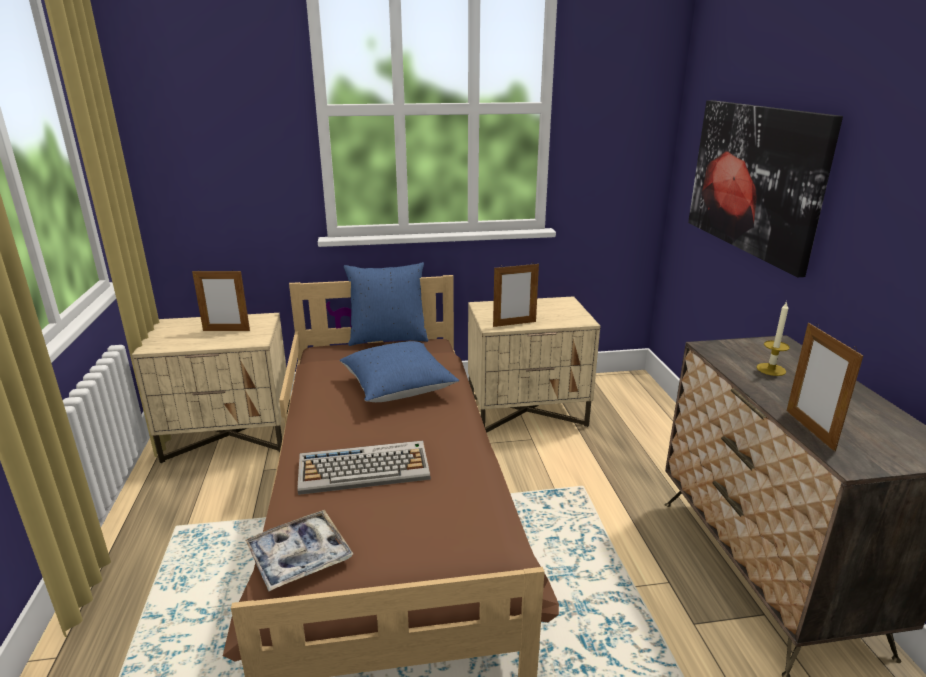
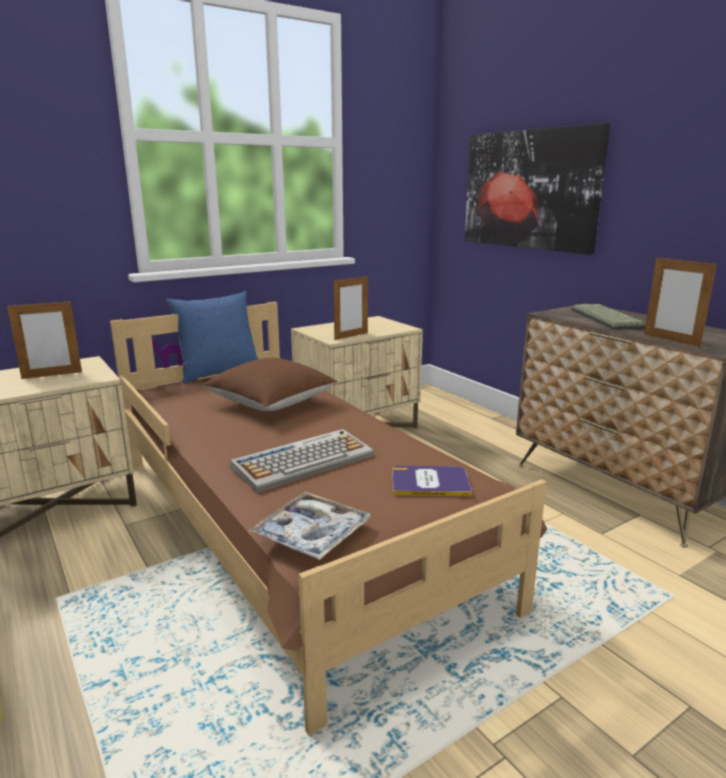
camera: 25 degrees left, 5 degrees down
(398, 388) = (271, 403): blue pillow -> brown pillow
(451, 529) = (430, 482): none -> book
(771, 369) = (603, 318): candle -> keyboard

